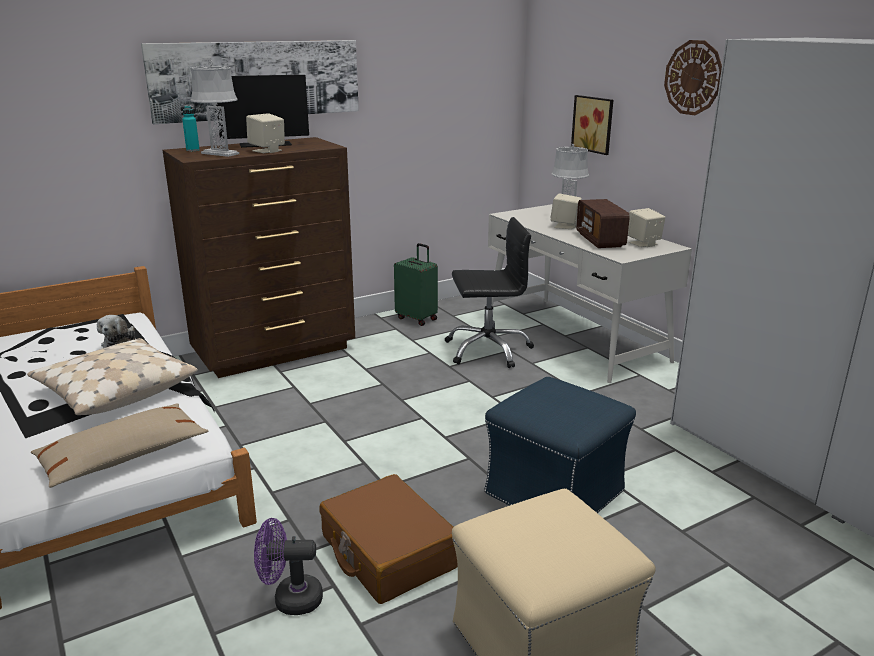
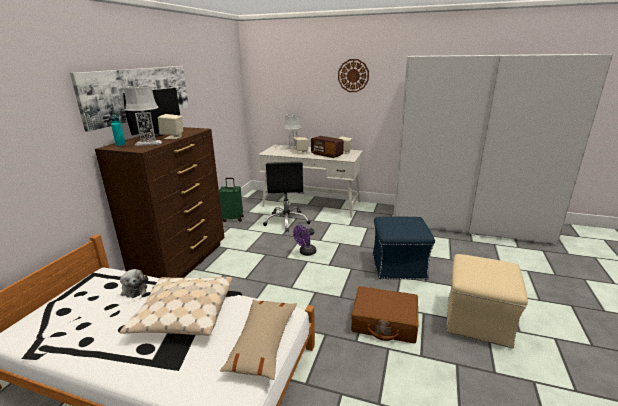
camera: 40 degrees left, 0 degrees up
(290, 599) = (382, 366): purple fan -> purple fan (305, 253)
(487, 349) = (287, 221): black office chair -> black office chair turned 135 degrees clockwise
(594, 124) = (297, 102): picture -> none

